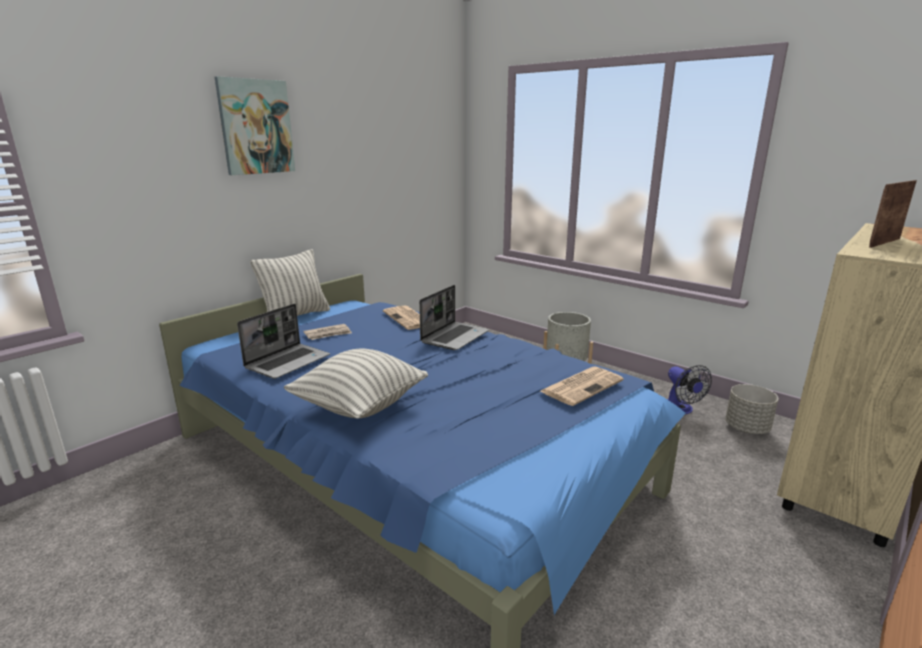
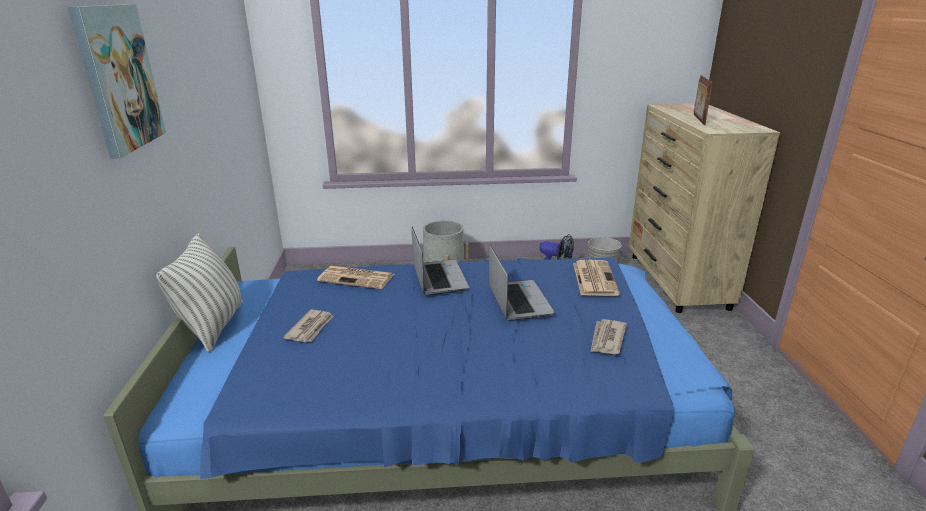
camera: 45 degrees left, 5 degrees up
(288, 362) = (340, 375): laptop -> laptop (518, 301)
(359, 406) = (496, 375): pillow -> none
(486, 428) = (607, 339): none -> newspaper

